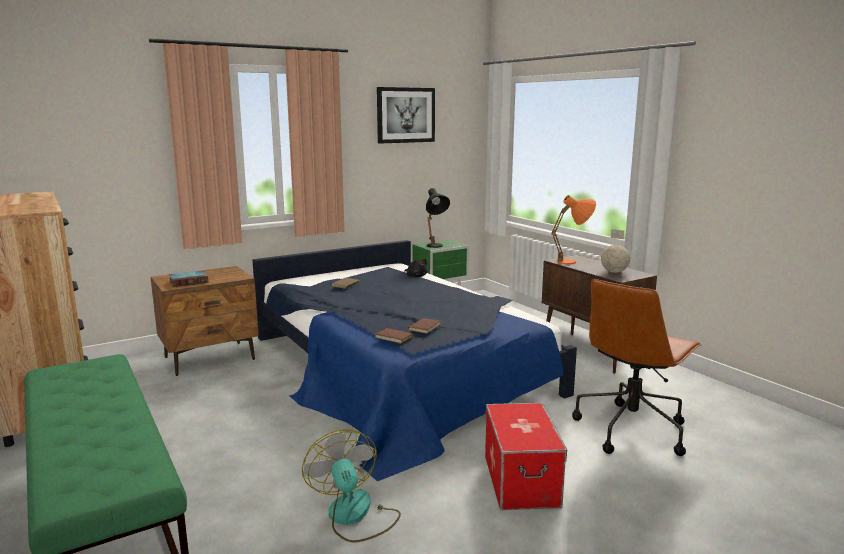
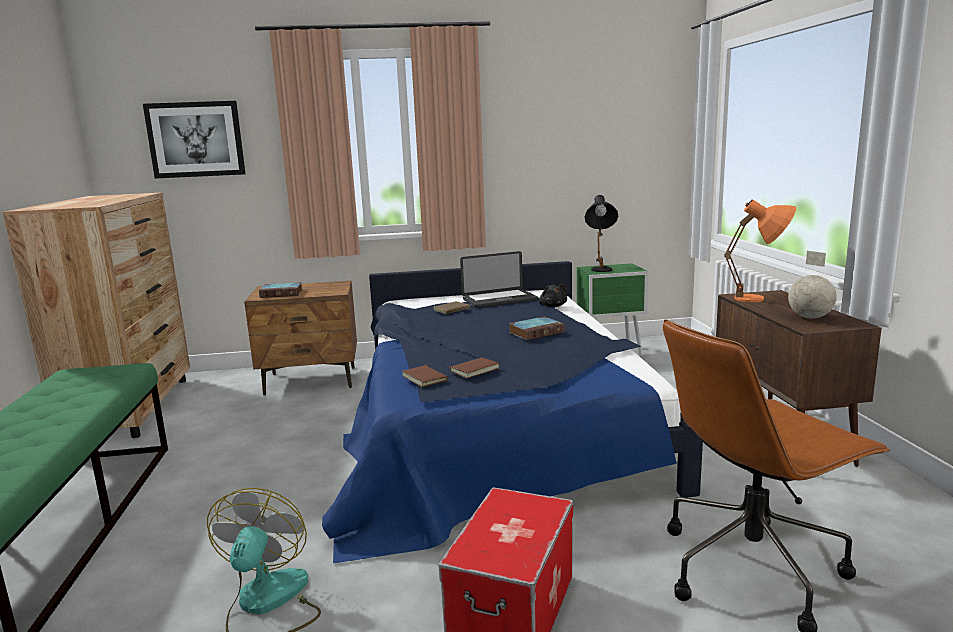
camera: 25 degrees right, 0 degrees up
(371, 274) = (499, 300): none -> laptop
(405, 115) = (575, 102): picture -> picture (196, 139)
(433, 296) = (536, 332): none -> book

